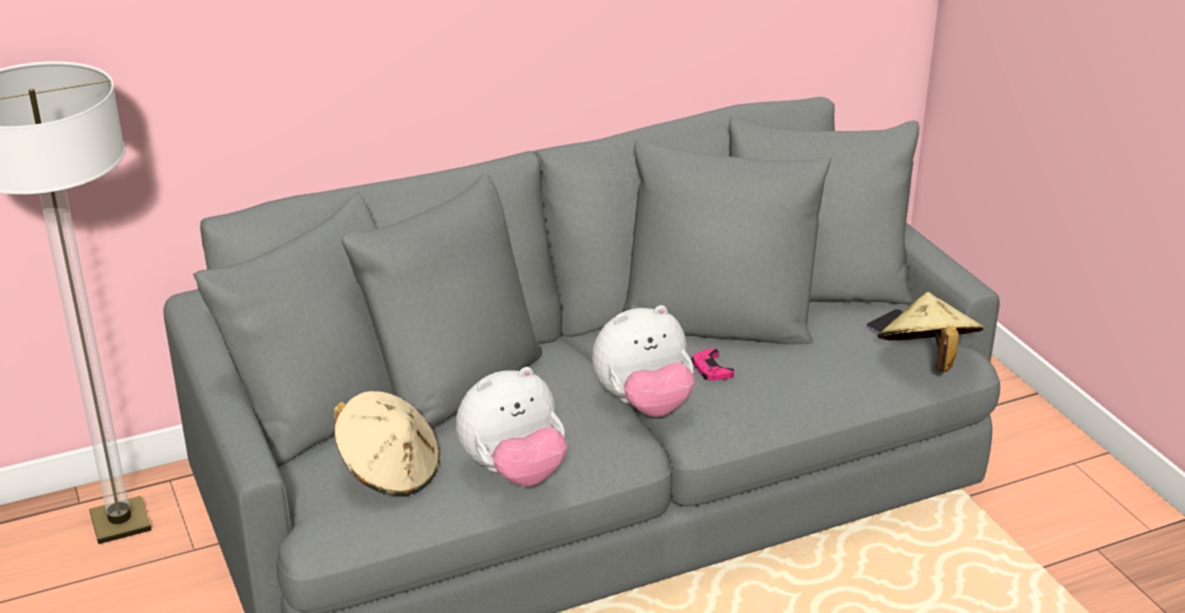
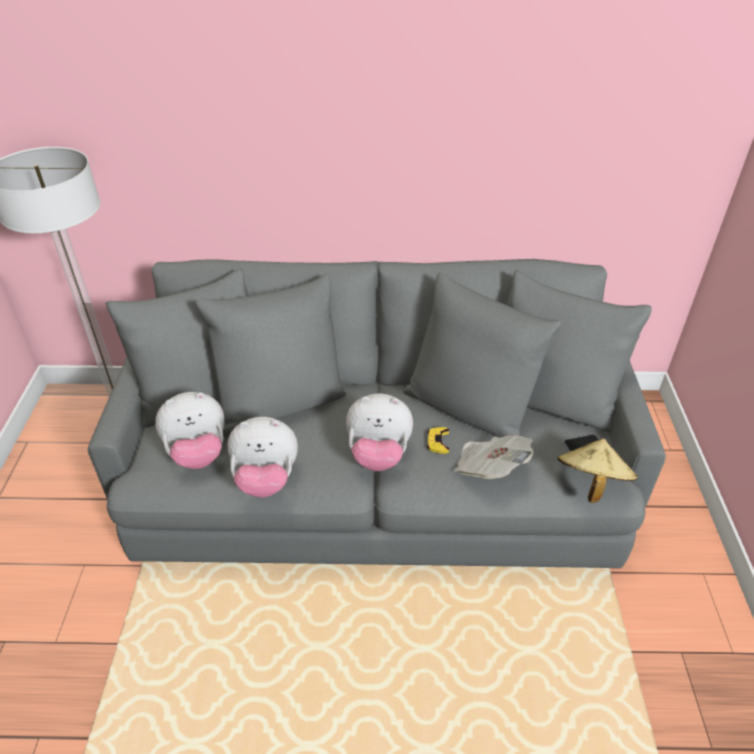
camera: 25 degrees right, 10 degrees up
(389, 472) = (198, 453): beige hat -> plush toy
(711, 369) = (438, 442): pink game controller -> yellow game controller
(797, 378) = (490, 468): none -> newspaper

